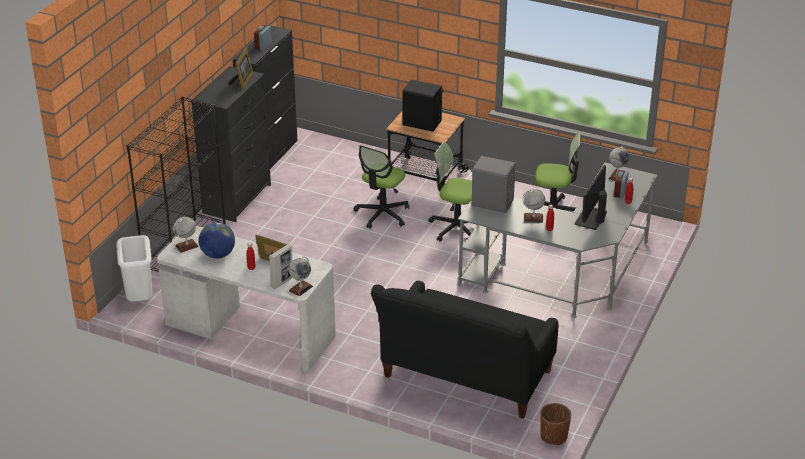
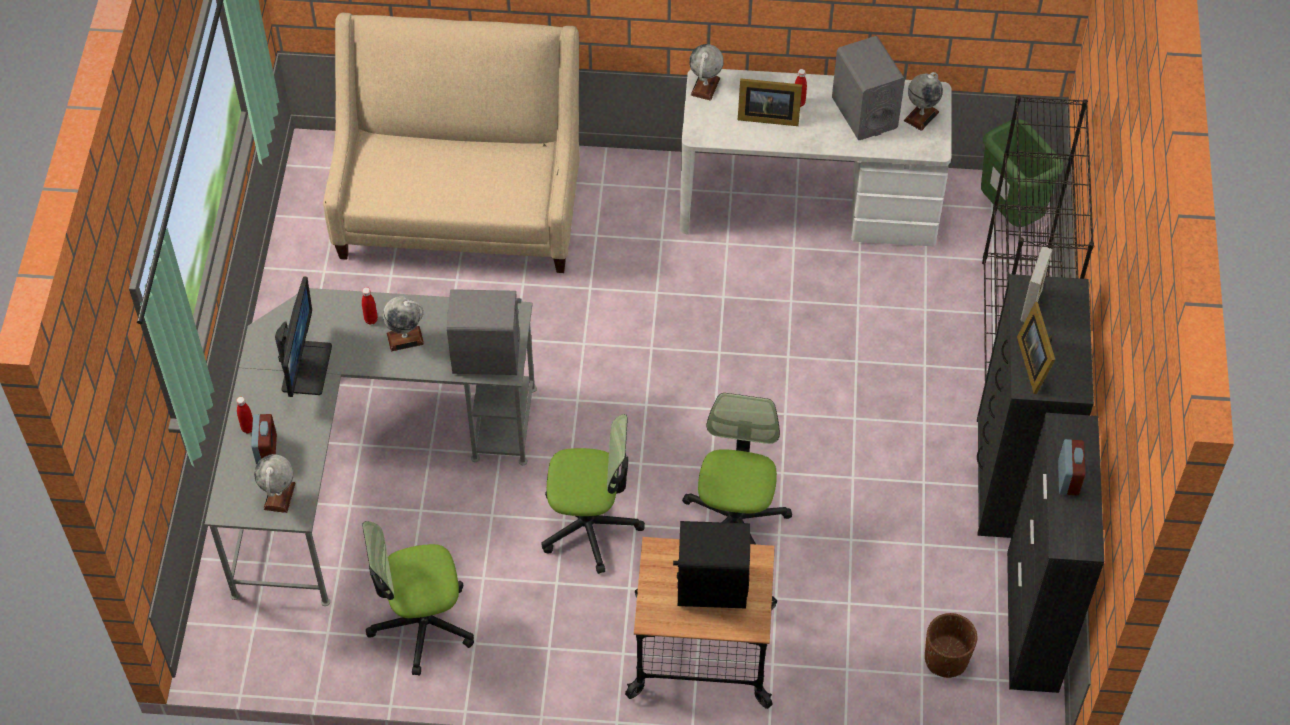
camera: 160 degrees right, 20 degrees up
(139, 298) = (1010, 213): white trash can -> green trash can
(218, 255) = (864, 113): globe -> grey speaker
(282, 282) = (738, 90): picture frame -> picture frame (1031, 305)
(464, 379) = (460, 208): black sofa -> beige sofa
(553, 436) = (309, 152): brown planter -> brown planter (946, 659)

